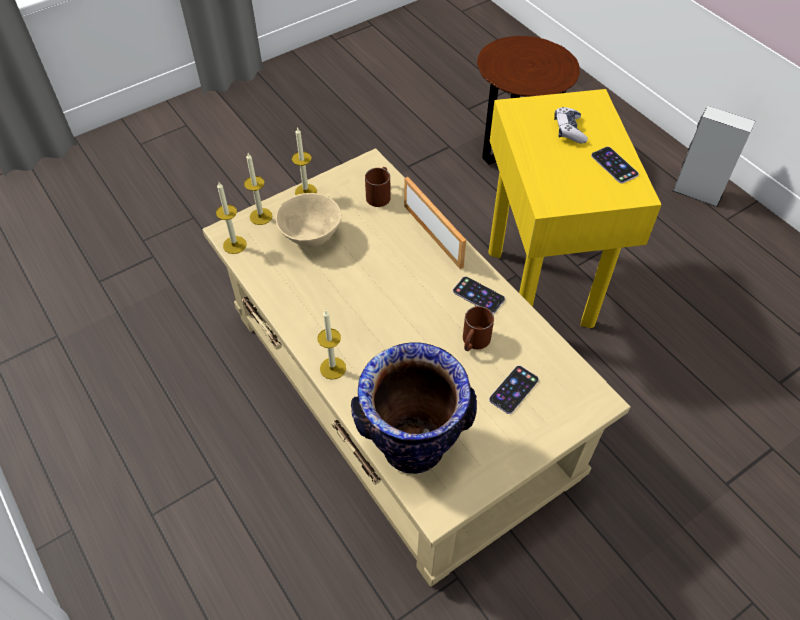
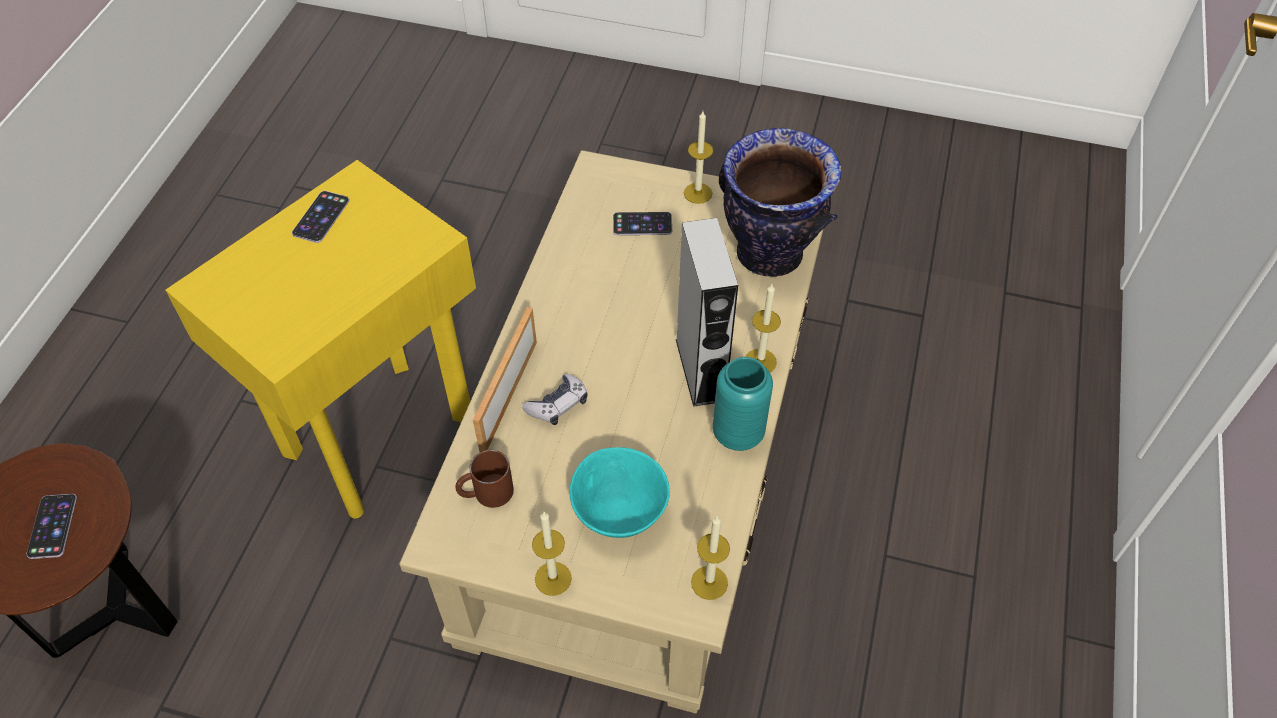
camera: 130 degrees left, 0 degrees up
(261, 216) = (640, 594): candle -> candle (698, 193)
(298, 318) = (738, 434): none -> turquoise vase
(311, 235) = (617, 514): beige bowl -> turquoise bowl
(473, 342) = (619, 278): brown mug -> none
(478, 295) = (557, 307): phone -> phone (52, 526)
(569, 130) = (285, 281): game controller -> game controller (558, 405)
(697, 193) = (91, 367): grey speaker -> grey speaker (700, 369)

